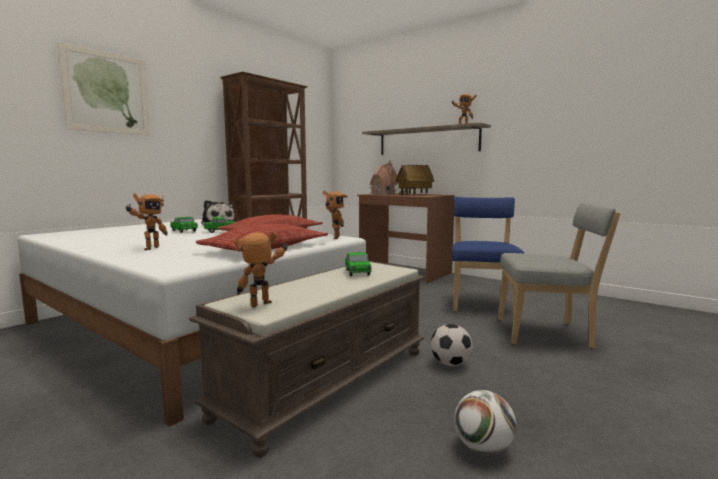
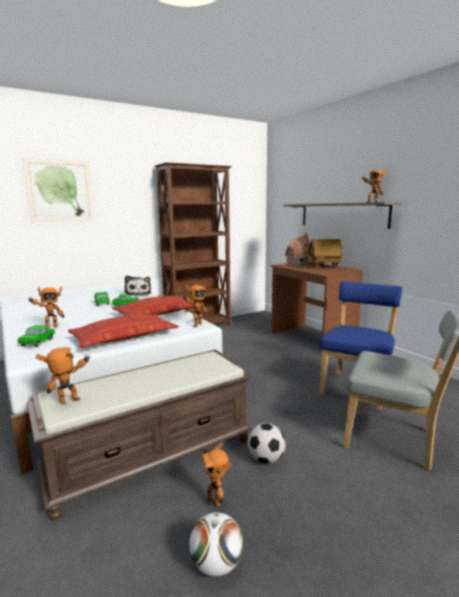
camera: 20 degrees right, 5 degrees up
(357, 272) = (187, 367): toy car -> toy car (37, 342)
(432, 402) = (215, 500): none -> toy robot

